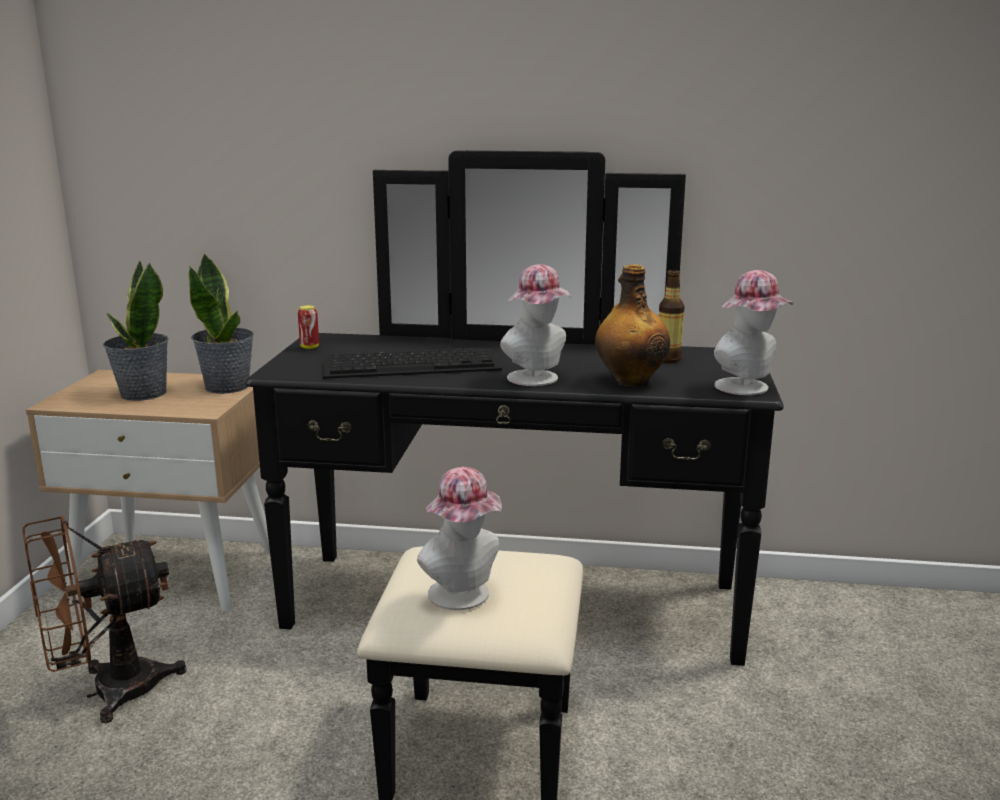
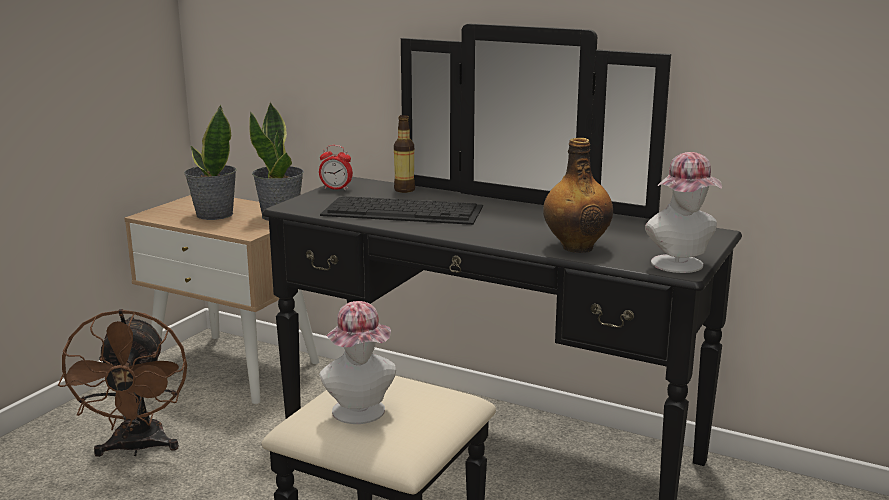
camera: 20 degrees right, 0 degrees up
(108, 692) = (137, 448): brown fan -> brown fan turned 90 degrees counterclockwise
(309, 347) = (336, 189): can -> alarm clock
(537, 379) = (494, 236): hat -> none
(668, 359) = (636, 231): bottle -> bottle (404, 190)

